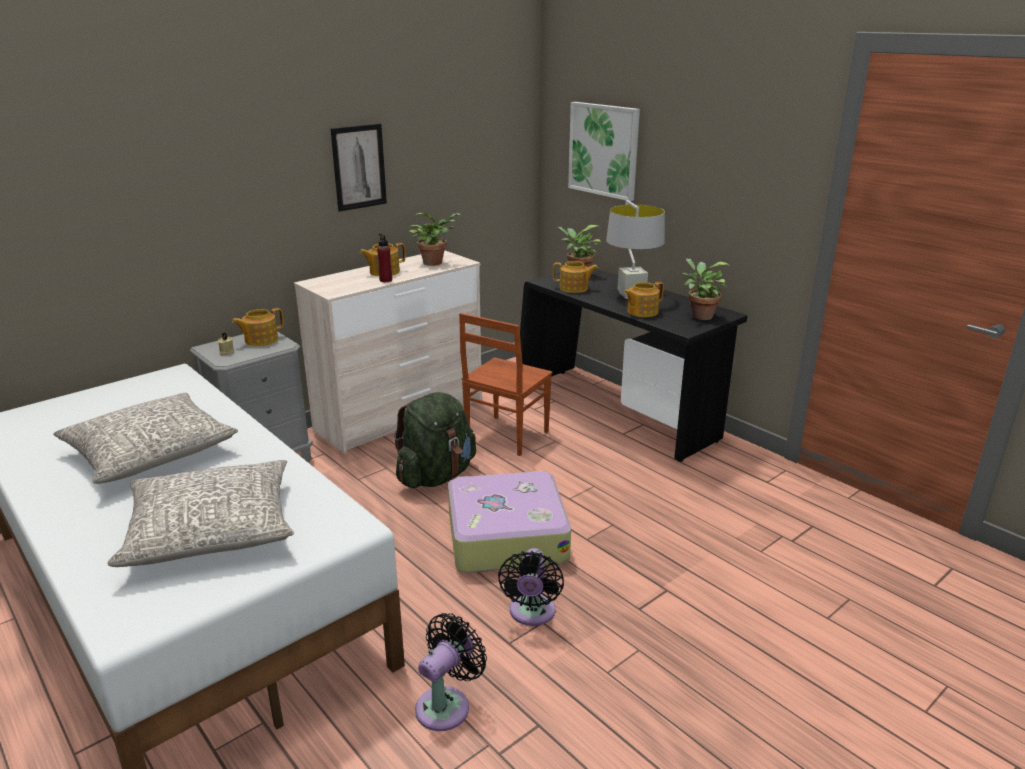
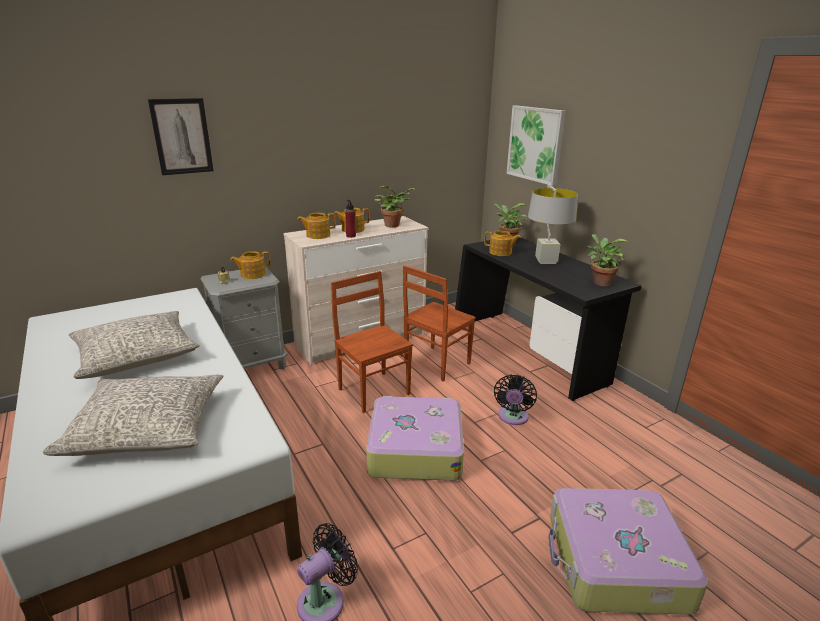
camera: 10 degrees right, 0 degrees up
(359, 167) = (339, 148): picture -> picture (182, 136)
(436, 476) = (374, 391): green backpack -> brown chair
(531, 613) = (418, 523): black fan -> black fan (512, 418)
(641, 312) = (550, 275): teapot -> teapot (317, 235)
(756, 622) = (615, 562): none -> suitcase

